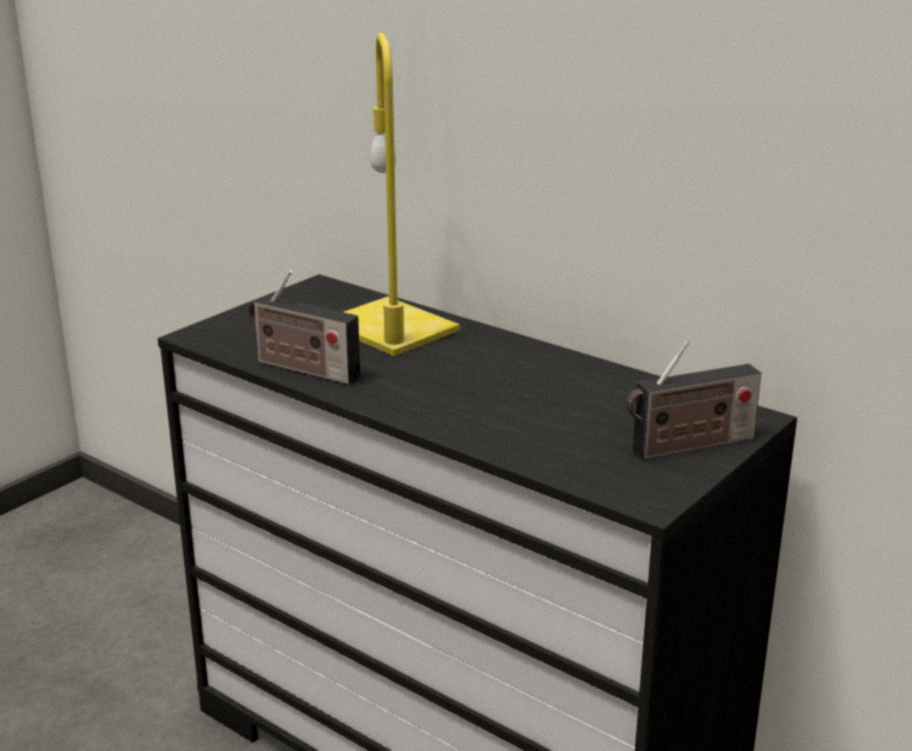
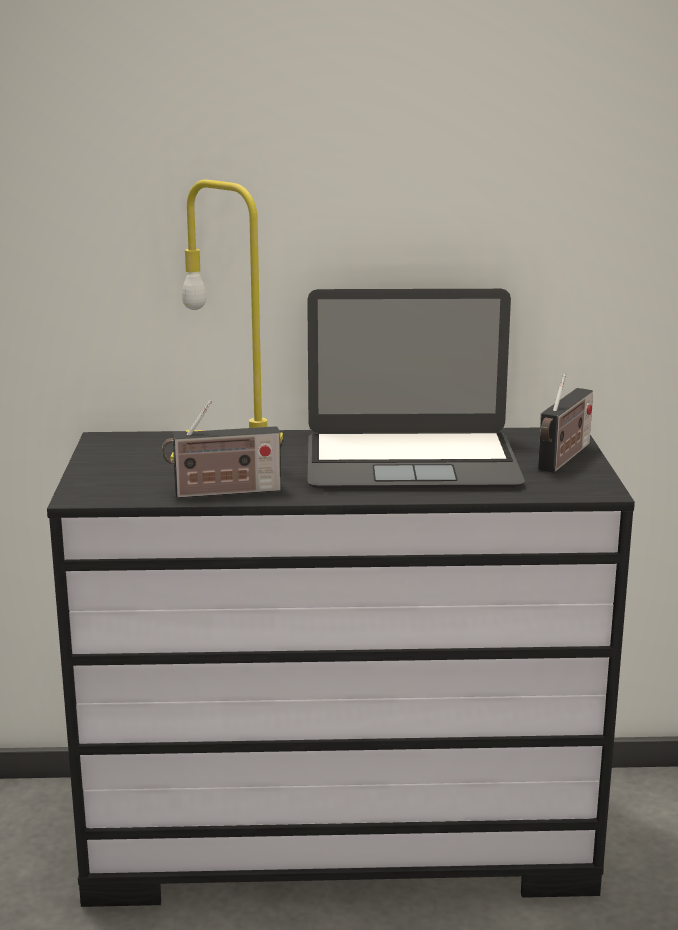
camera: 40 degrees left, 5 degrees down
(525, 394) = (411, 461): none -> laptop

